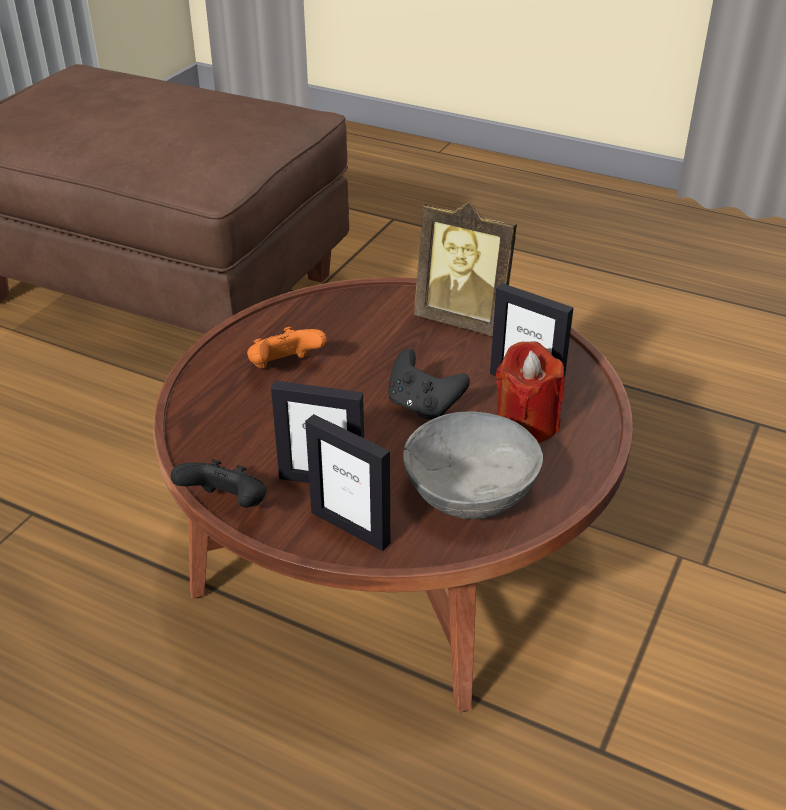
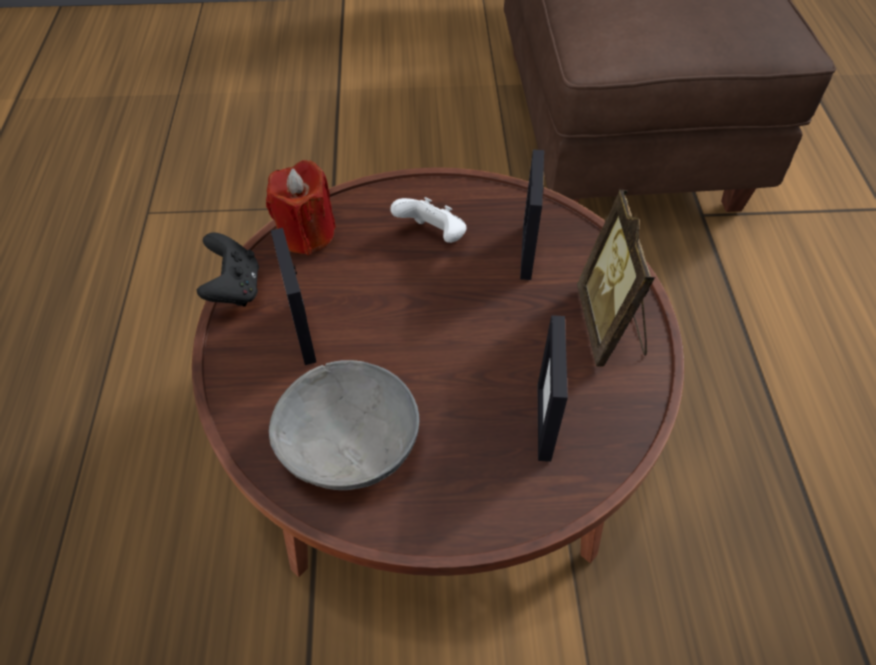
camera: 60 degrees right, 15 degrees up
(285, 368) = (433, 237): orange game controller -> white game controller
(350, 527) = (255, 378): picture frame -> picture frame (527, 252)
(423, 406) = (448, 355): black game controller -> none
(526, 425) = (477, 449): red candle -> red candle (306, 234)

